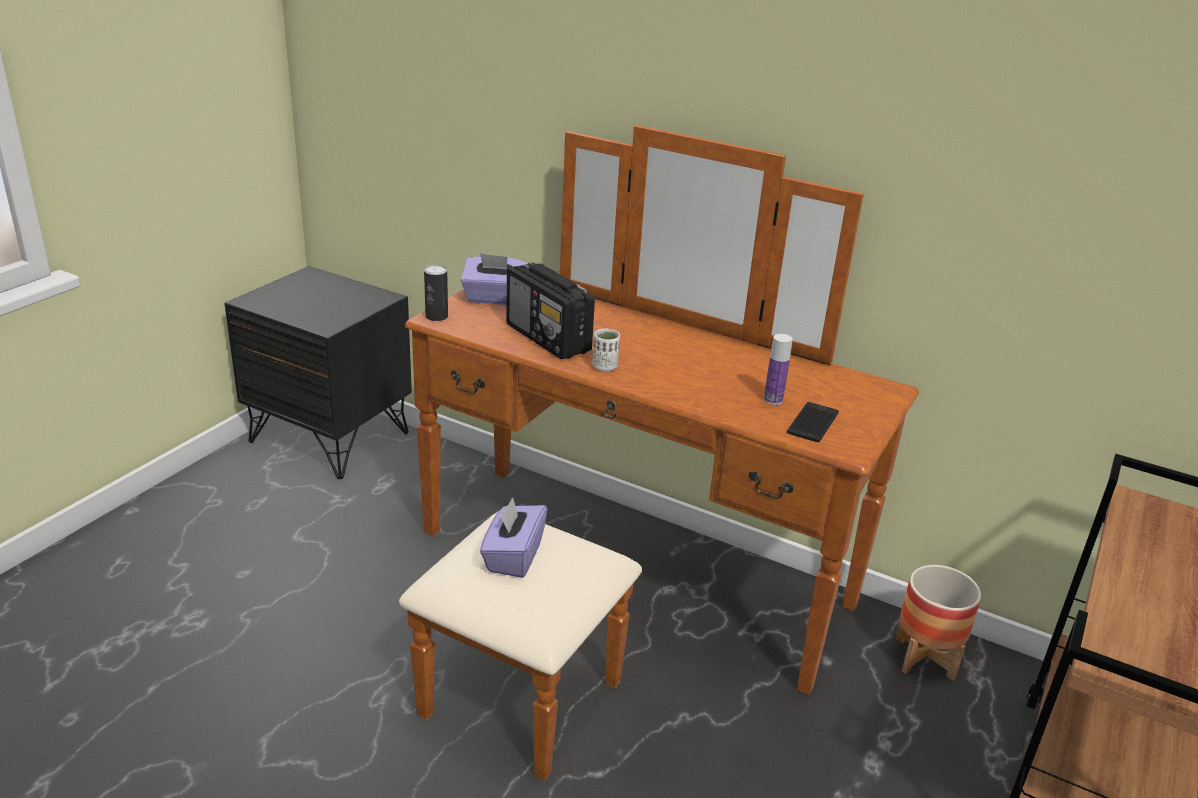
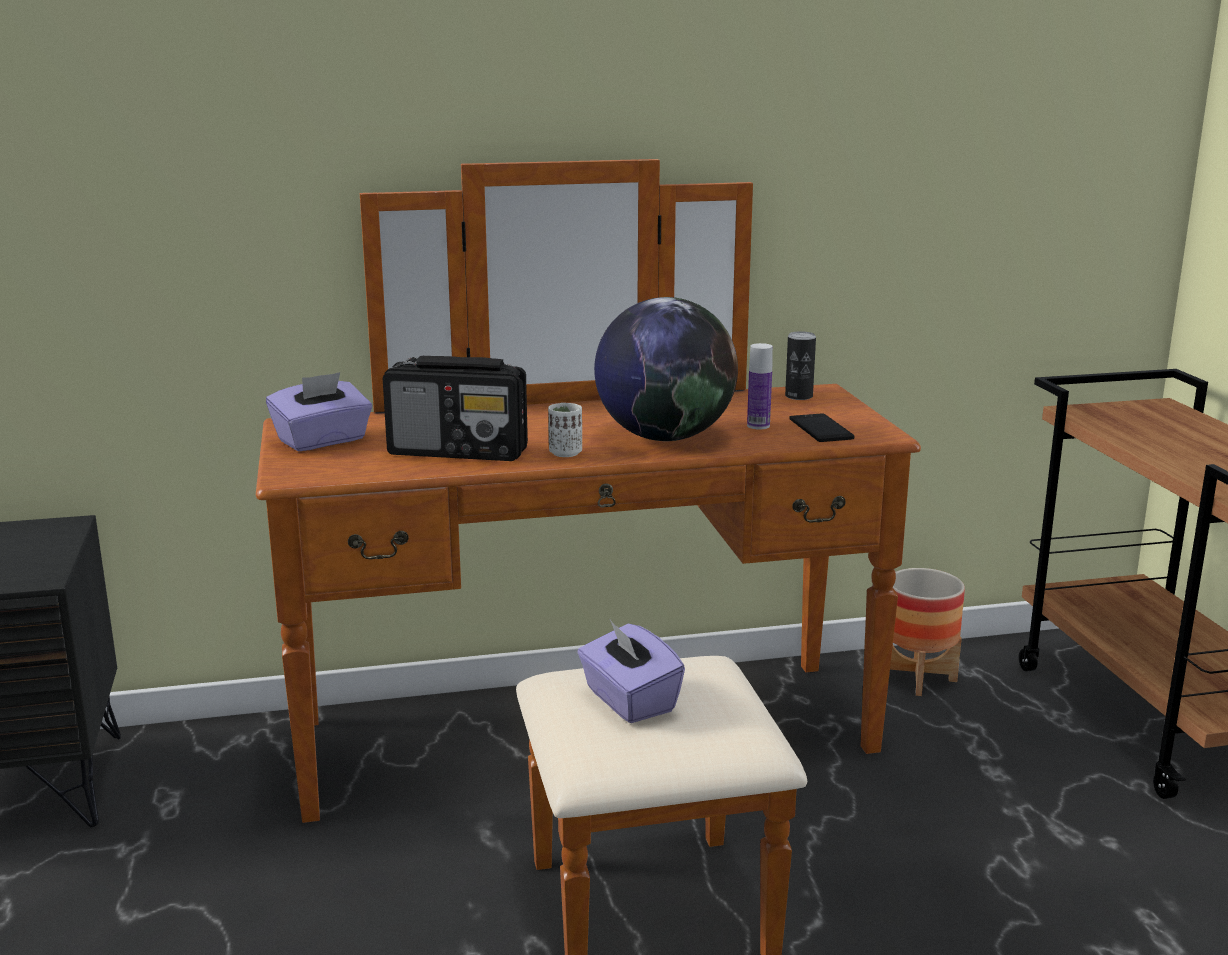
camera: 40 degrees left, 10 degrees down
(436, 316) = (290, 474): can -> can (799, 396)
(690, 381) = (664, 437): none -> globe

